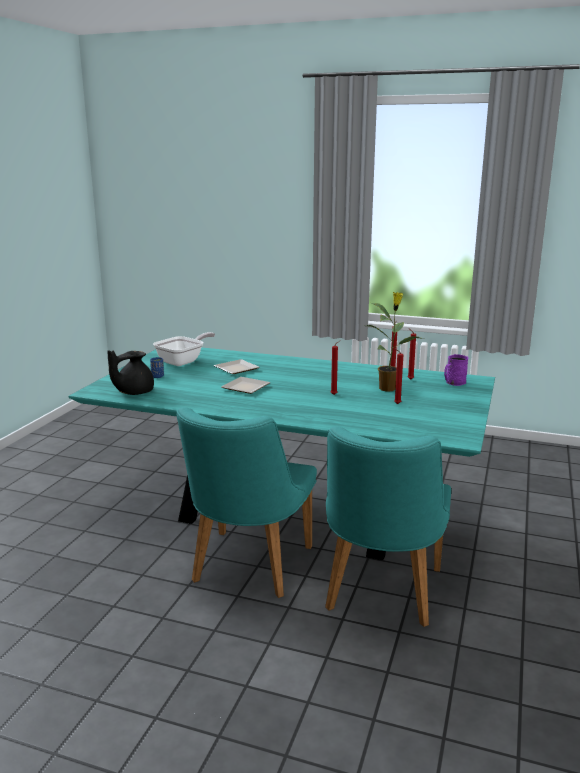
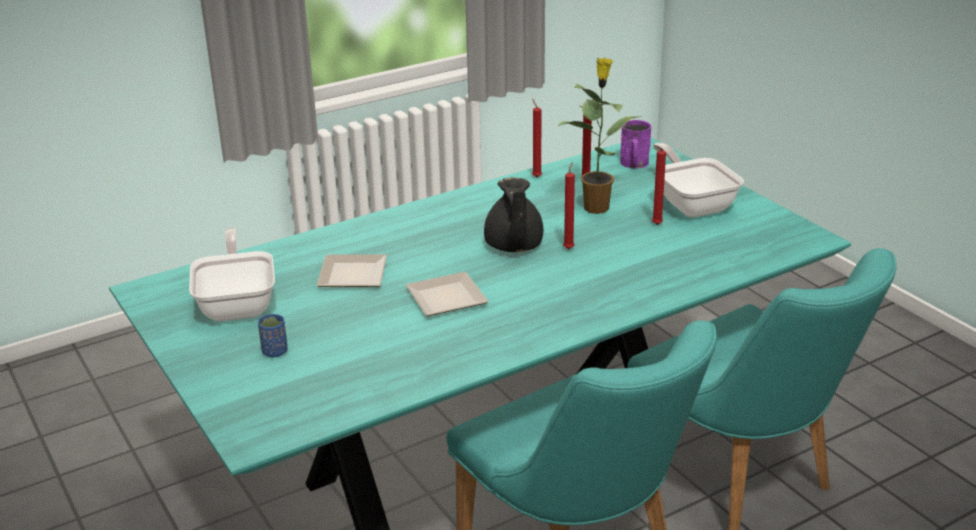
camera: 50 degrees left, 10 degrees up
(133, 392) = (318, 399): black teapot -> black teapot (513, 246)
(438, 405) = (692, 204): none -> frying pan

